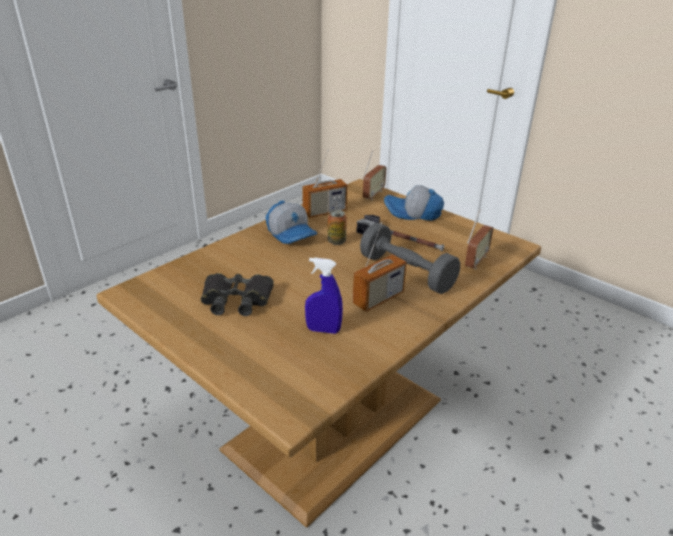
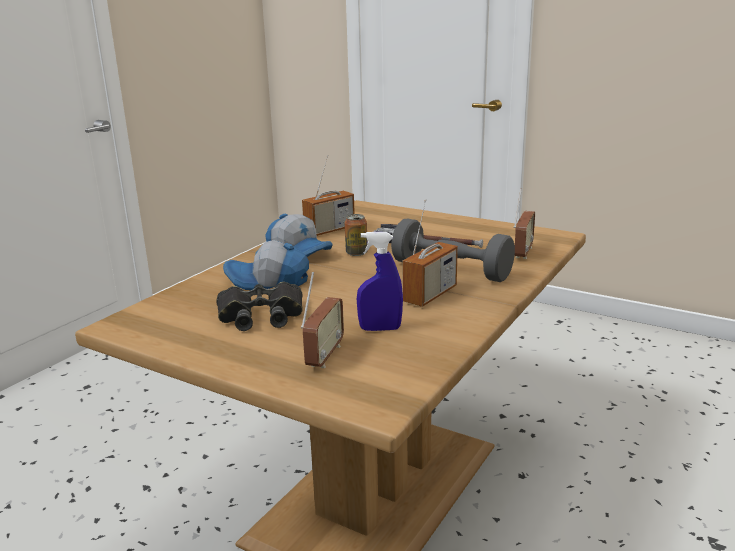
camera: 10 degrees left, 10 degrees down
(373, 195) = (379, 211): radio -> radio (324, 356)
(413, 213) = (432, 221): cap -> cap (268, 281)

